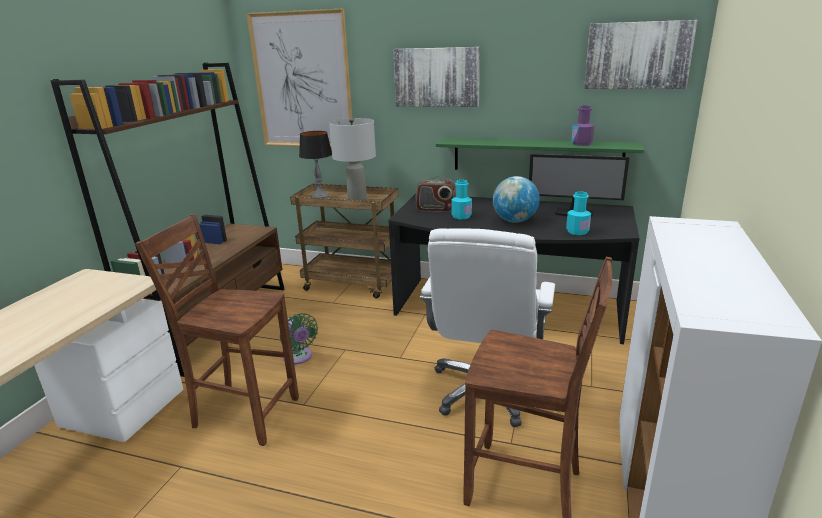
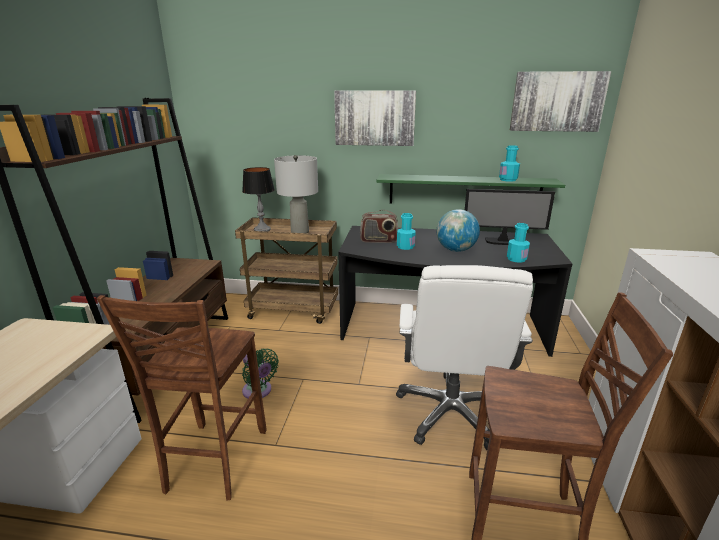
camera: 10 degrees left, 0 degrees up
(244, 413) = (214, 461): brown chair -> brown chair turned 90 degrees counterclockwise
(302, 81) = (242, 120): picture -> none
(581, 144) = (508, 180): purple bottle -> turquoise bottle

